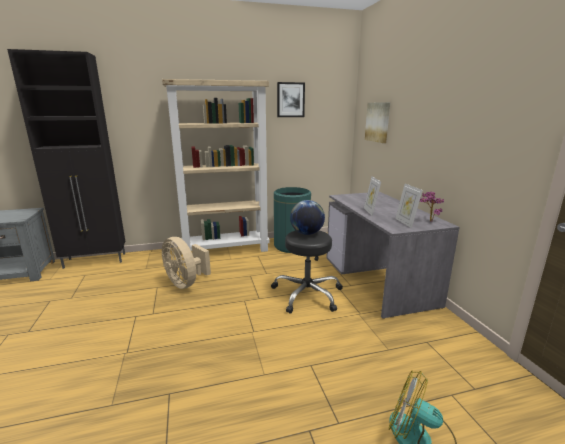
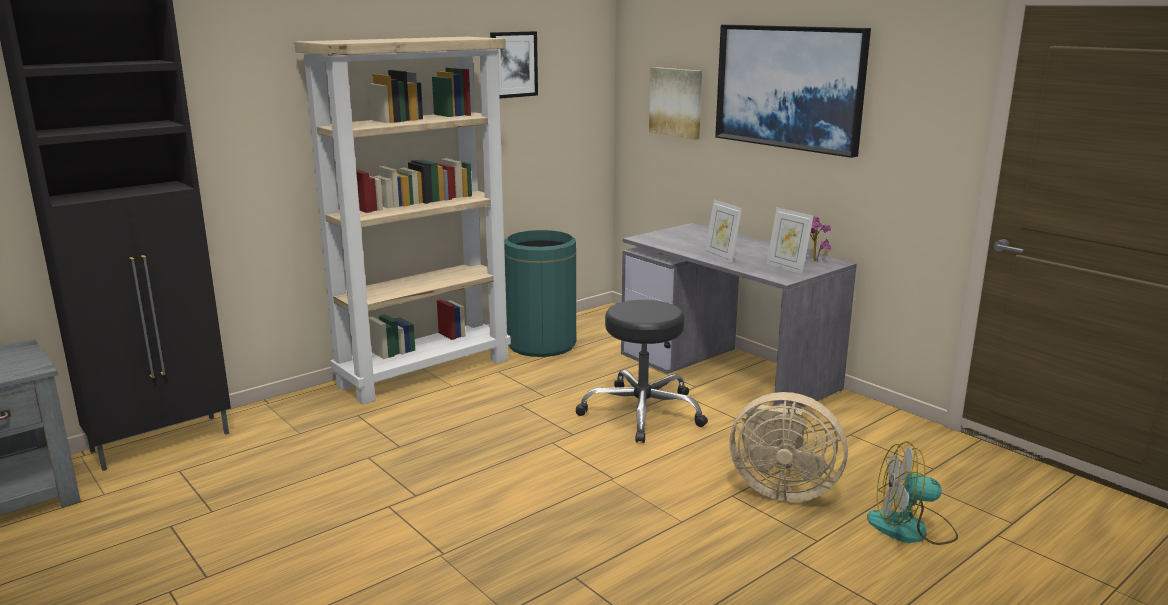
camera: 25 degrees left, 0 degrees up
(186, 283) = (416, 439): beige fan -> beige fan (780, 489)
(306, 233) = (637, 307): globe -> none
(432, 108) = (789, 87): none -> picture

